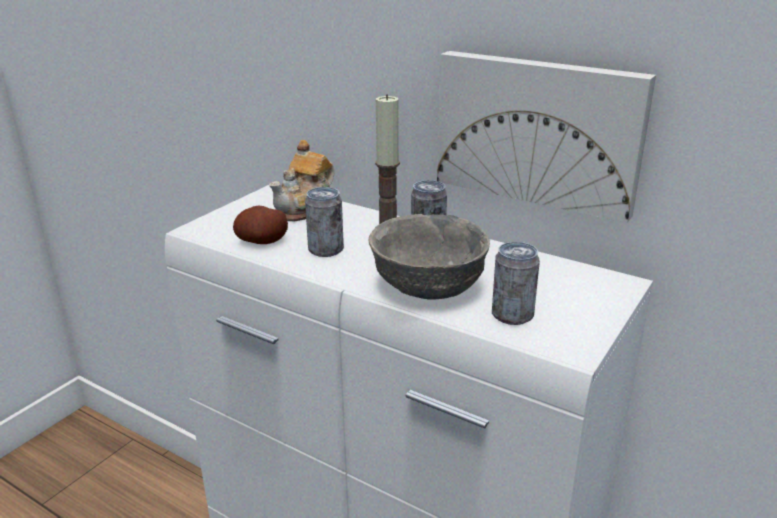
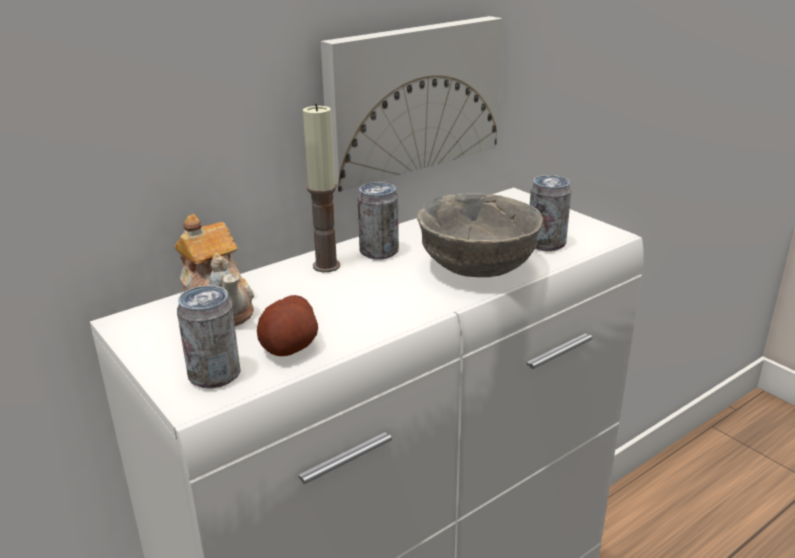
camera: 70 degrees left, 0 degrees up
(326, 250) = (351, 308): can -> can (214, 375)

